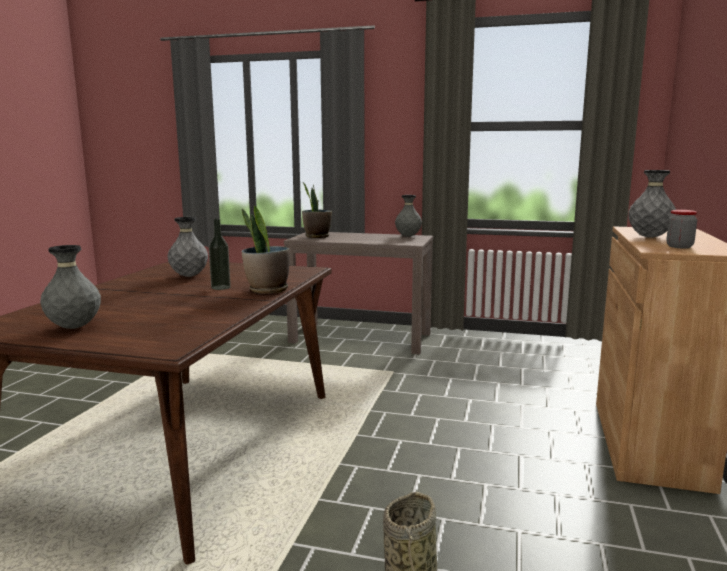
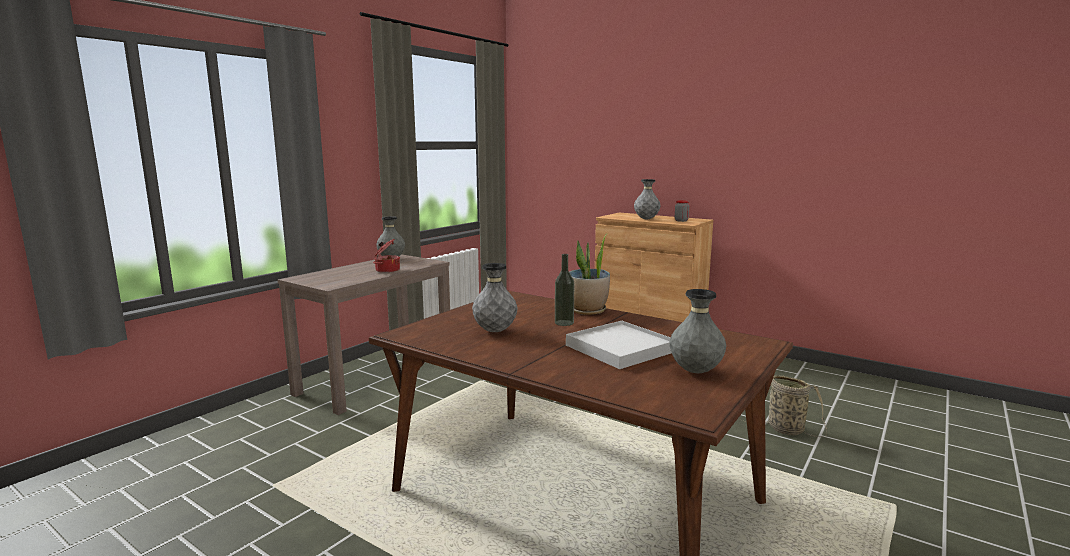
camera: 70 degrees left, 0 degrees up
(144, 305) = (620, 348): none -> white tray
(317, 236) = (330, 279): potted plant -> none
(363, 240) = (387, 270): none -> cooking pot

